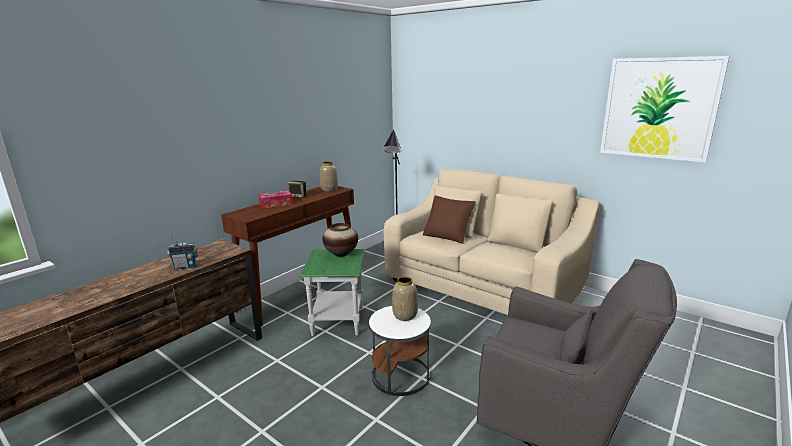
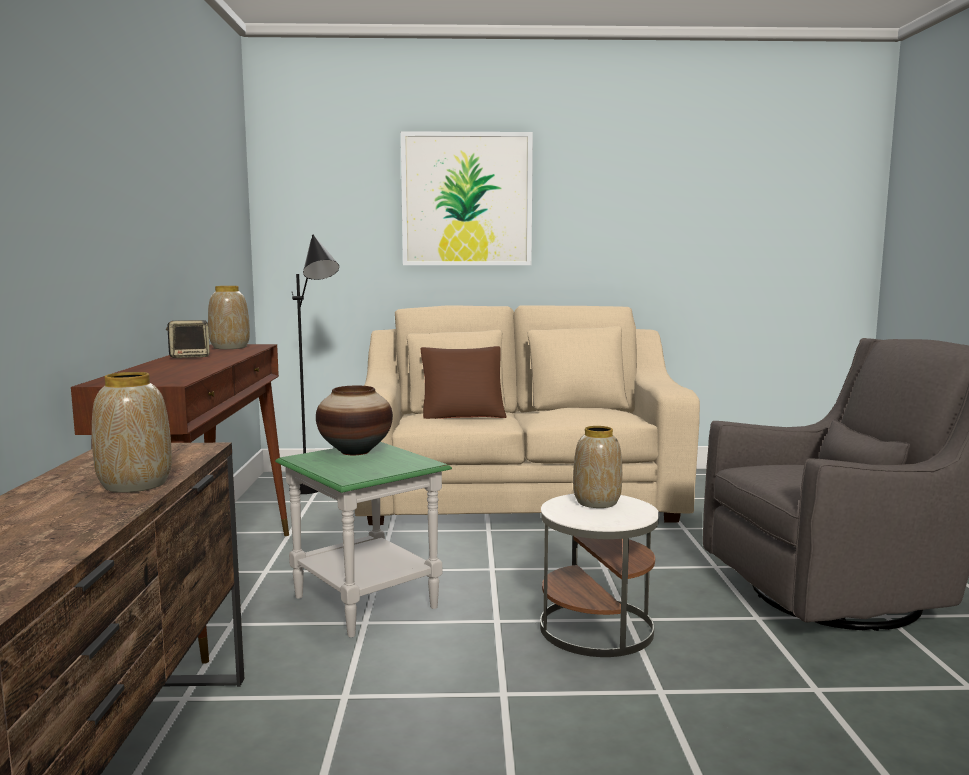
camera: 40 degrees left, 10 degrees down
(185, 267) = (135, 484): radio -> vase
(276, 204) = (170, 366): tissue box -> none
(659, 108) = (708, 195): picture -> picture (467, 199)

